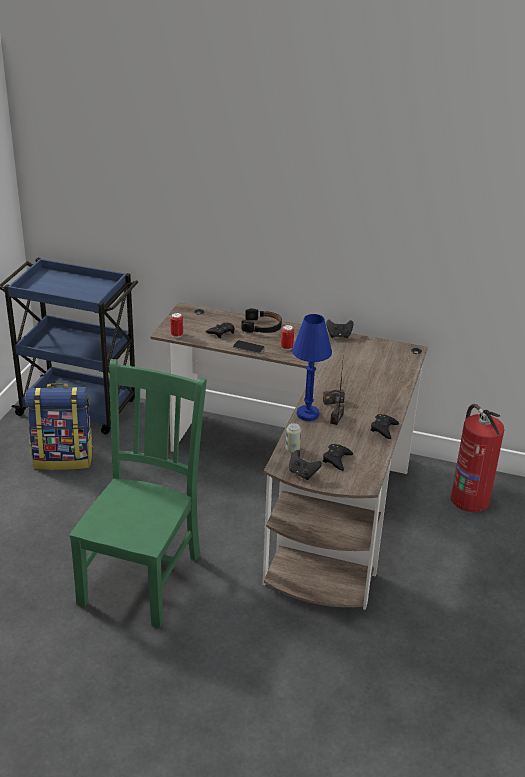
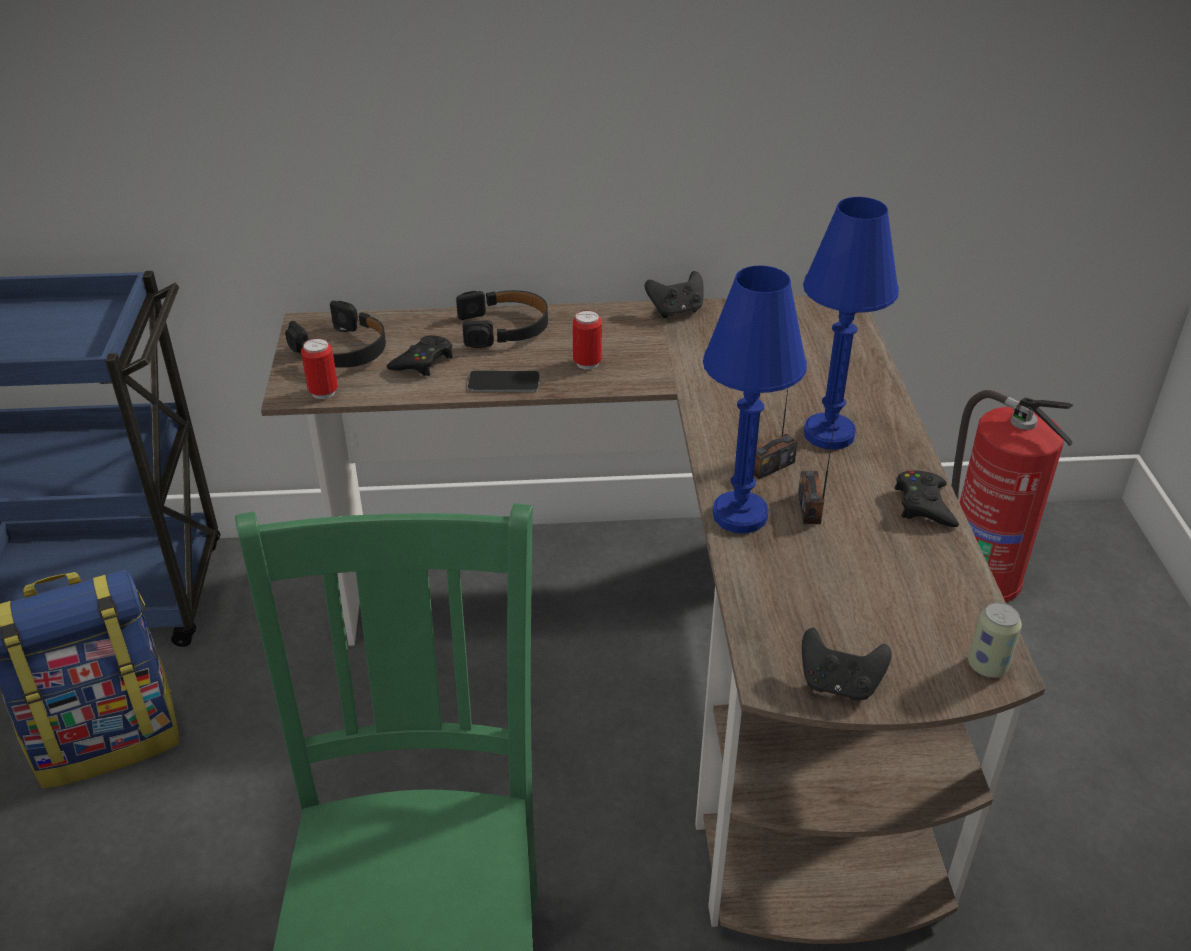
camera: 20 degrees left, 5 degrees up
(192, 321) = (342, 349): none -> black headphones
(292, 449) = (769, 620): can -> can (987, 666)
(337, 459) = (886, 618): black game controller -> none
(366, 396) = (829, 434): none -> blue table lamp

